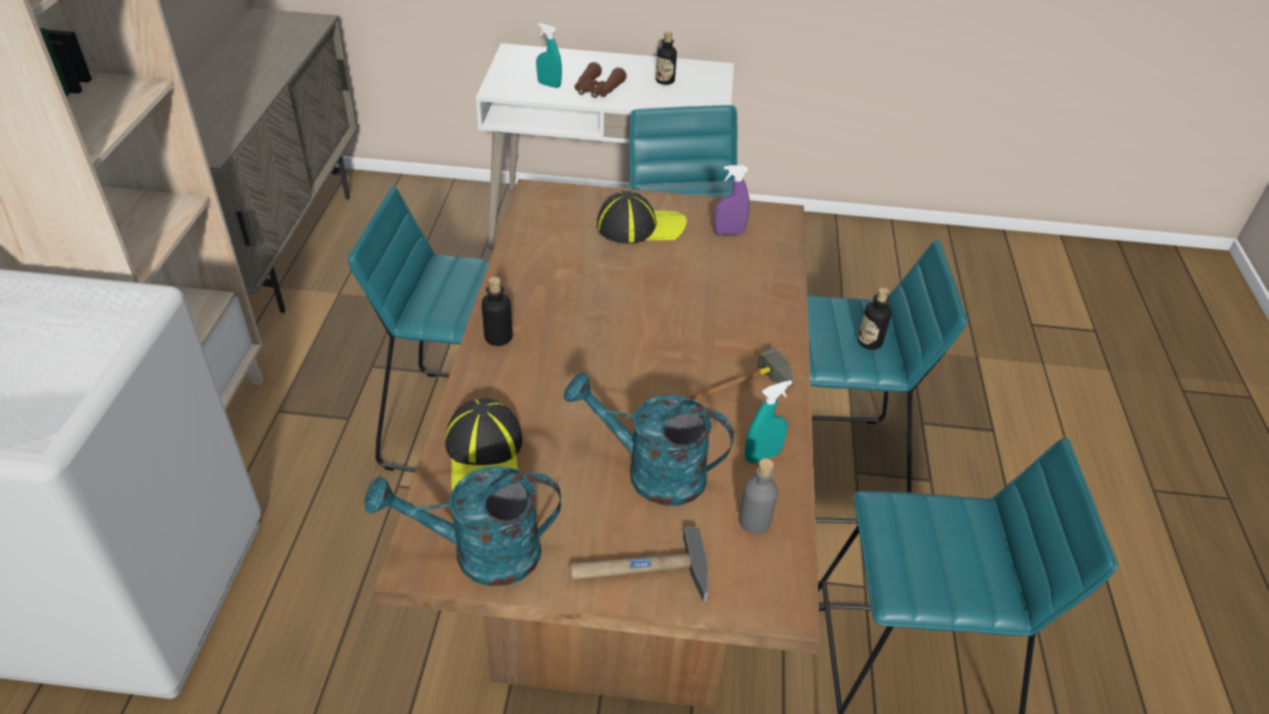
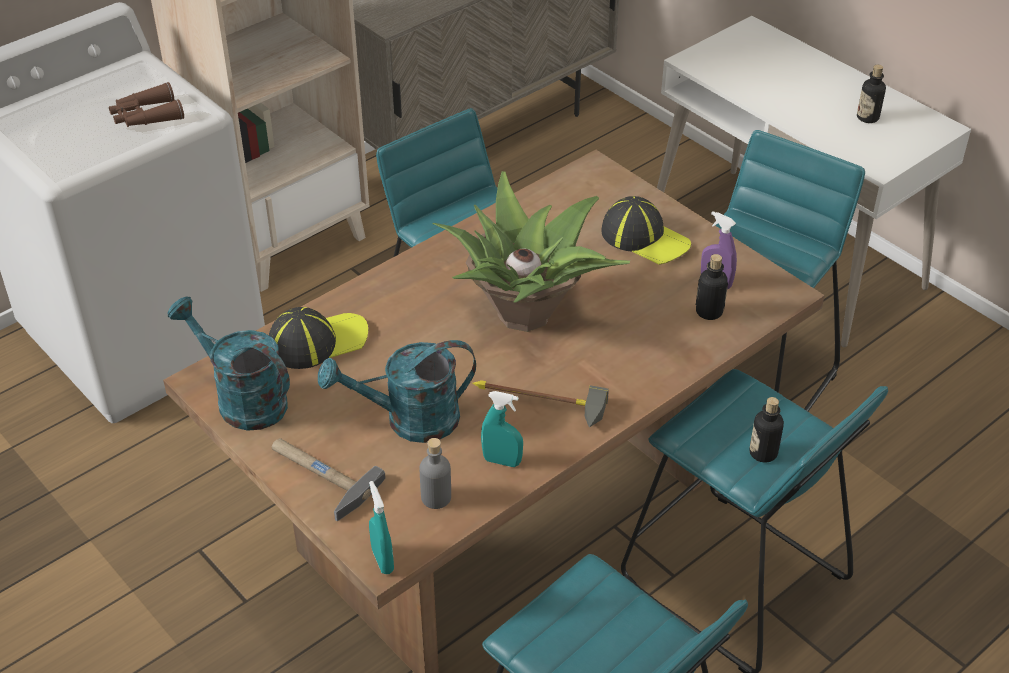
camera: 45 degrees right, 0 degrees up
(485, 455) = (317, 341): cap -> cap turned 150 degrees counterclockwise
(498, 337) = (424, 266): bottle -> bottle (709, 312)
(549, 85) = (745, 75): turquoise spray bottle -> turquoise spray bottle (382, 560)
(597, 90) = (785, 99): brown binoculars -> brown binoculars (146, 116)
(627, 328) = (526, 312): none -> potted plant
(651, 472) = (409, 421): turquoise watering can -> turquoise watering can turned 75 degrees counterclockwise

